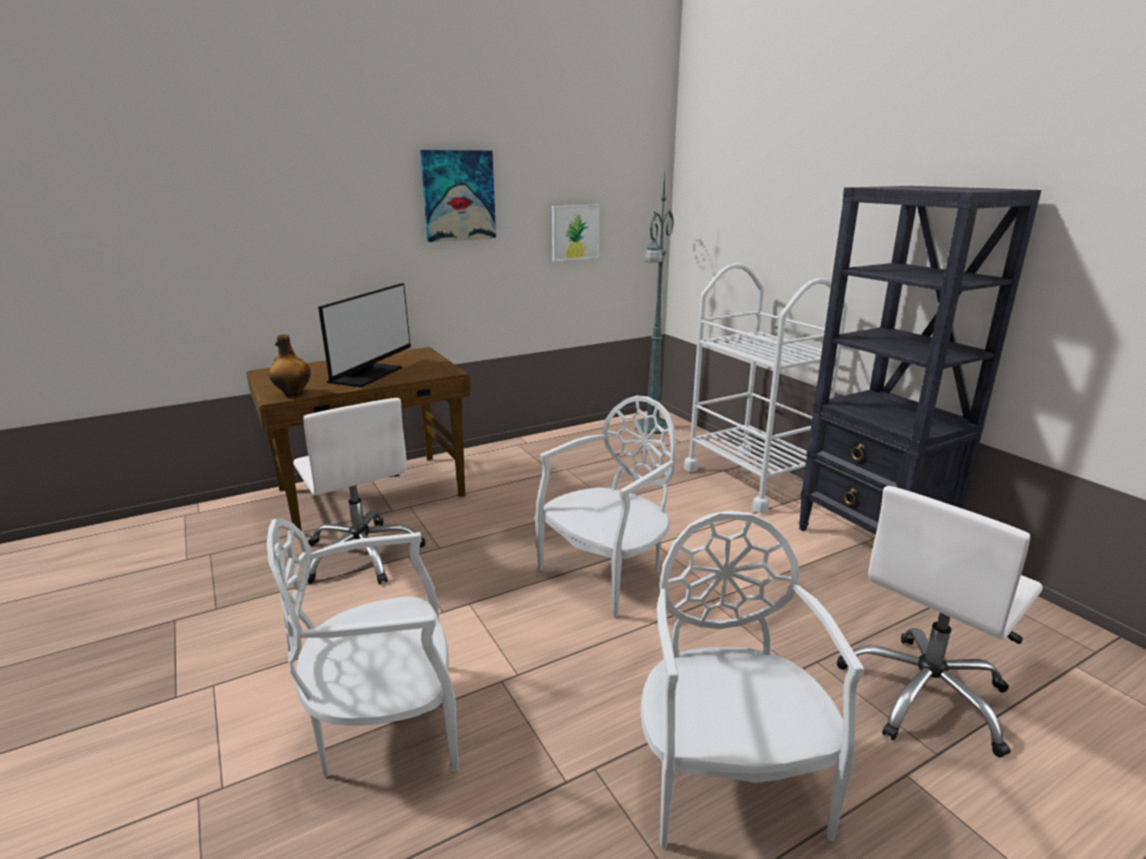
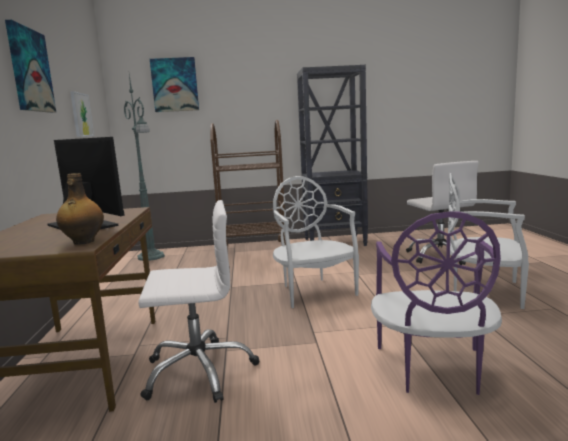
camera: 65 degrees left, 10 degrees down
(385, 726) = (433, 369): white chair -> purple chair
(738, 188) = (175, 85): none -> picture
(751, 480) = (253, 249): white cart -> brown cart

